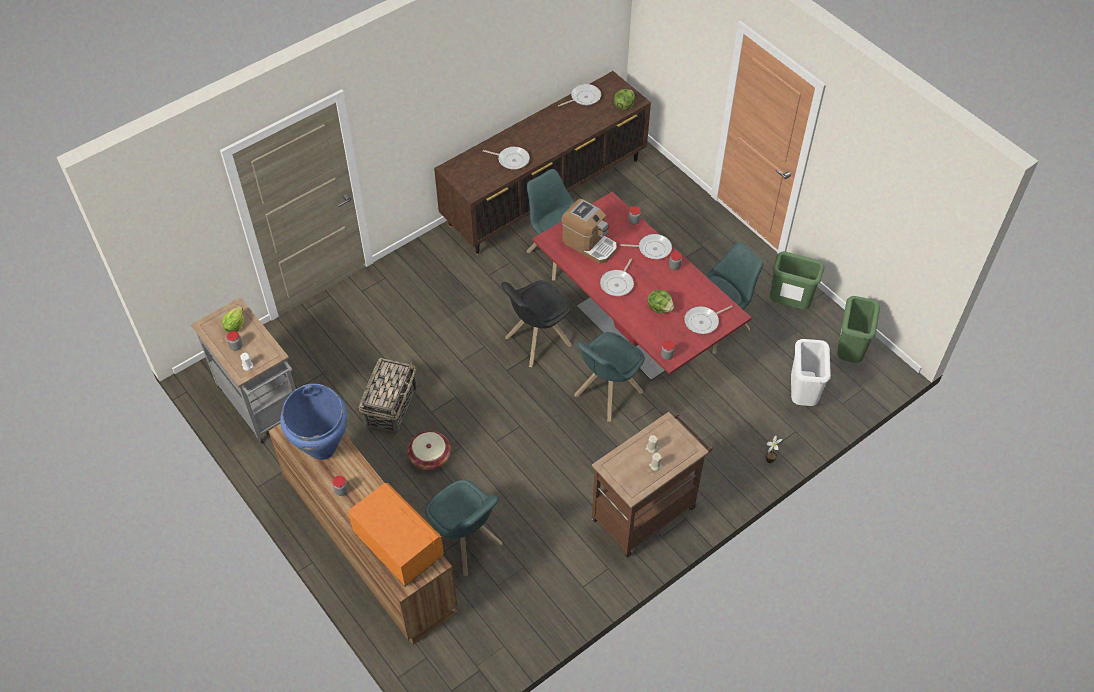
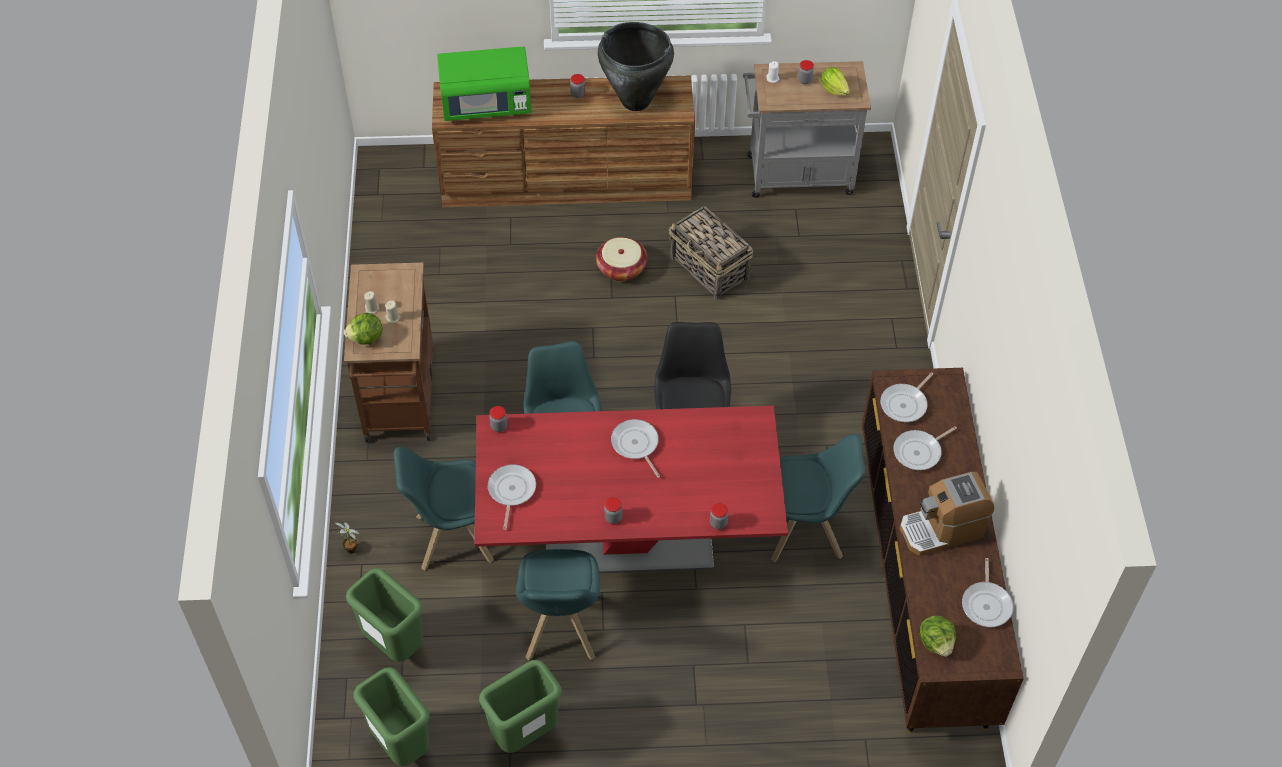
camera: 125 degrees right, 0 degrees up
(322, 449) = (635, 101): blue vase -> black vase
(397, 546) = (486, 104): orange microwave -> green microwave
(465, 543) = (503, 246): turquoise chair -> turquoise chair (453, 537)
(589, 244) = (718, 454): coffee machine -> coffee machine (941, 529)
(652, 248) = (659, 513): frying pan -> frying pan (905, 404)
(660, 307) = (567, 462): lettuce -> lettuce (366, 339)
(802, 396) = (393, 644): white trash can -> green trash can

